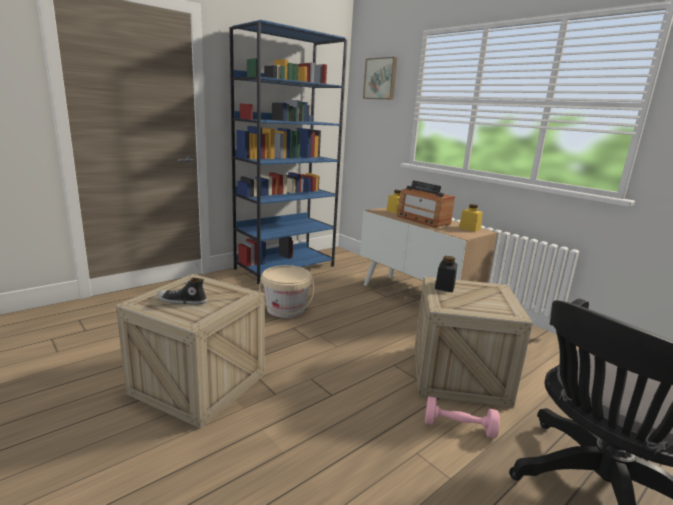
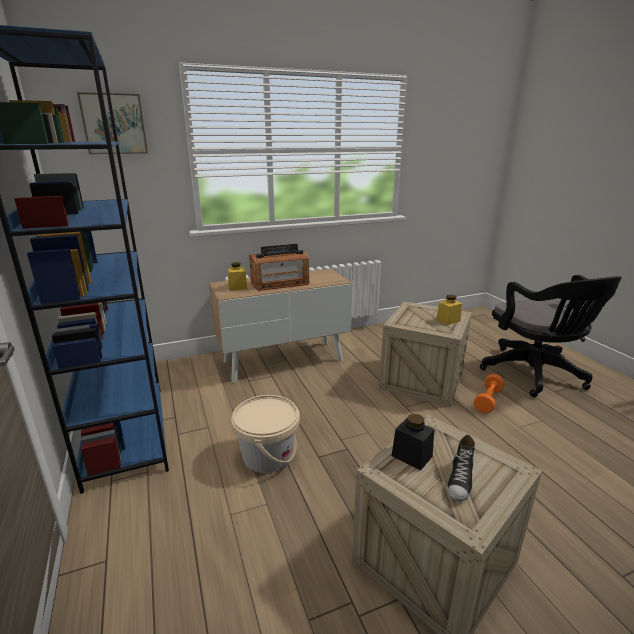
camera: 70 degrees left, 5 degrees up
(444, 286) = (409, 322): black jar -> black jar (411, 456)
(459, 427) = (488, 400): pink dumbbell -> orange dumbbell
(469, 228) = (317, 274): yellow jar -> yellow jar (448, 320)

